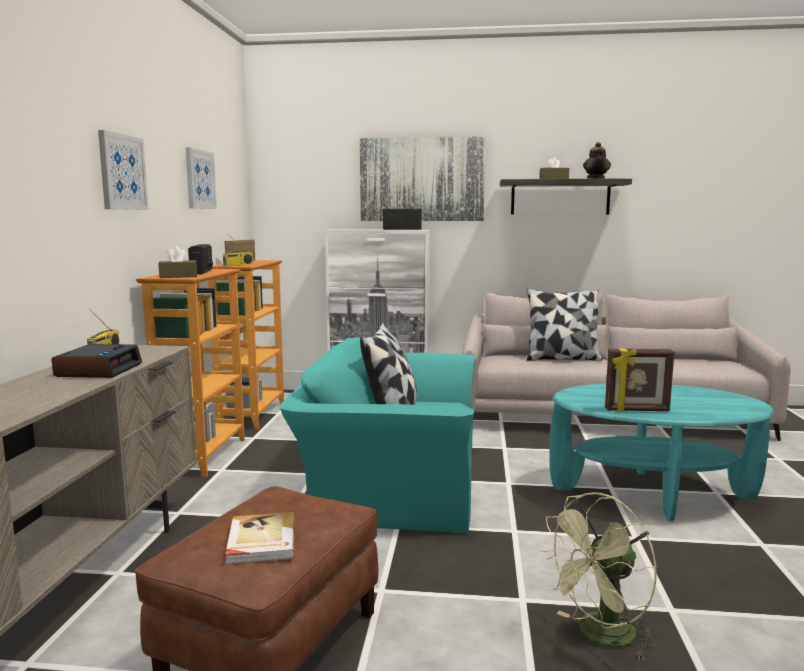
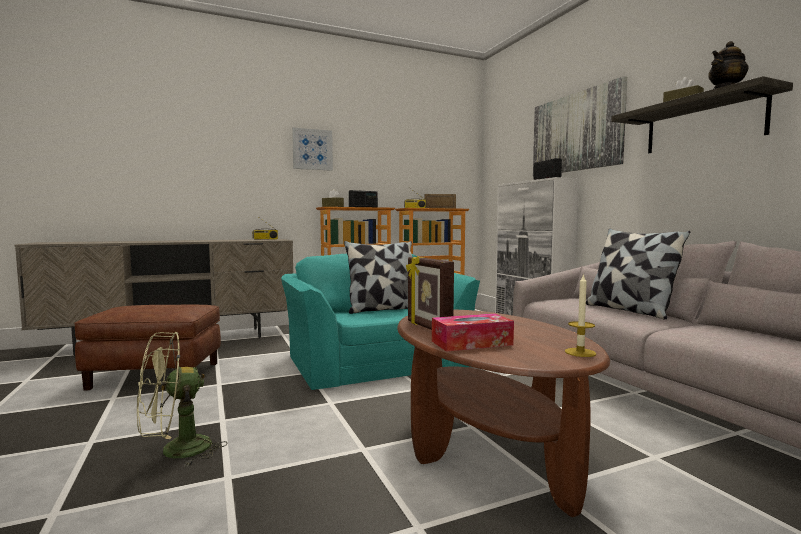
camera: 60 degrees right, 5 degrees down
(99, 370) = (226, 240): alarm clock -> none
(199, 179) = (403, 154): picture -> none
(260, 541) = (133, 309): book -> none
(600, 637) = (175, 452): green fan -> green fan turned 60 degrees counterclockwise
(652, 493) = (486, 447): turquoise coffee table -> brown coffee table
(698, 410) = (471, 343): none -> tissue box
(731, 396) = (580, 352): none -> candle

